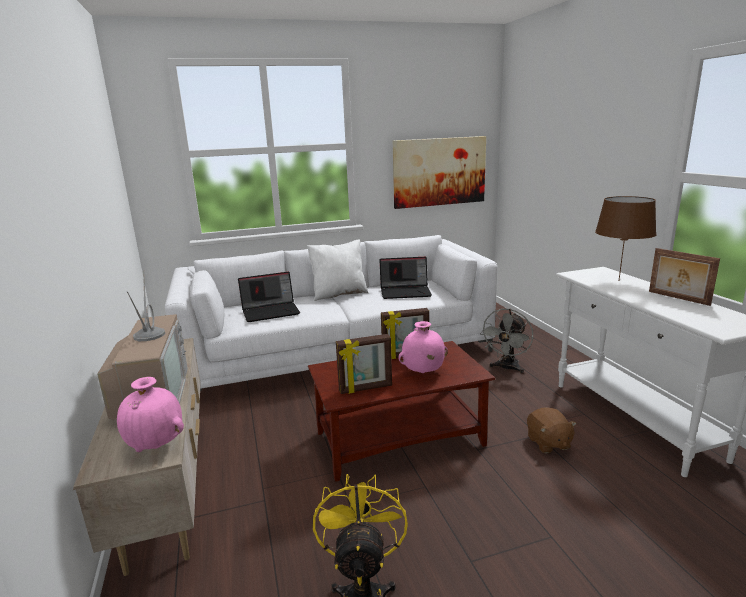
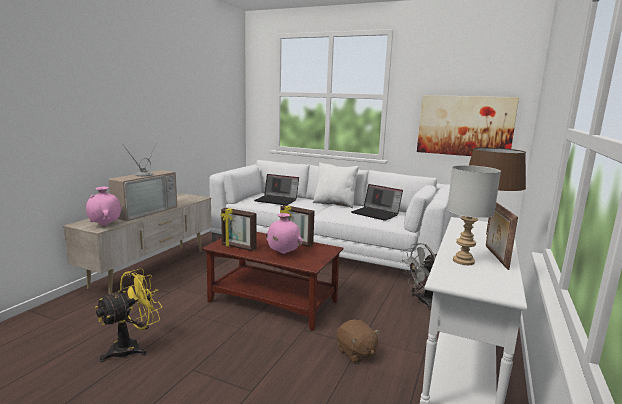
camera: 40 degrees right, 5 degrees down
(548, 443) = (356, 352): brown plush toy -> brown plush toy turned 60 degrees counterclockwise
(680, 310) = (463, 261): none -> grey table lamp

